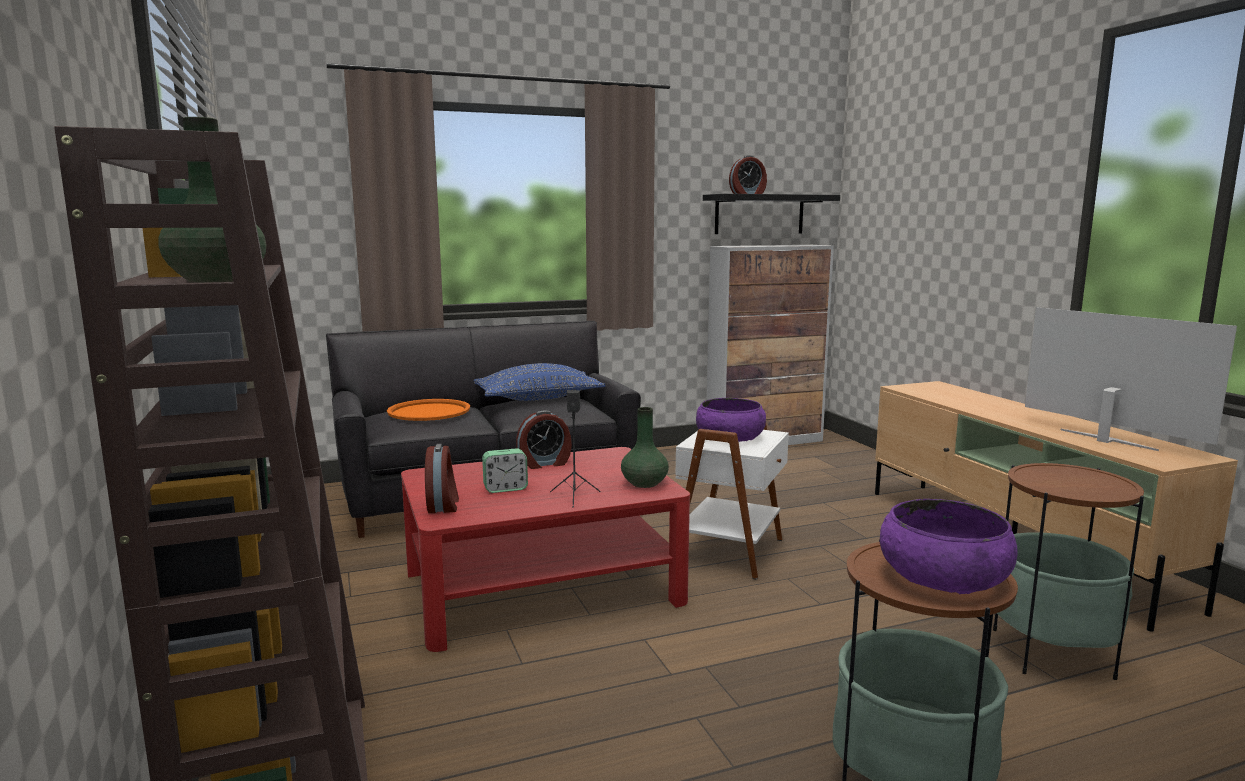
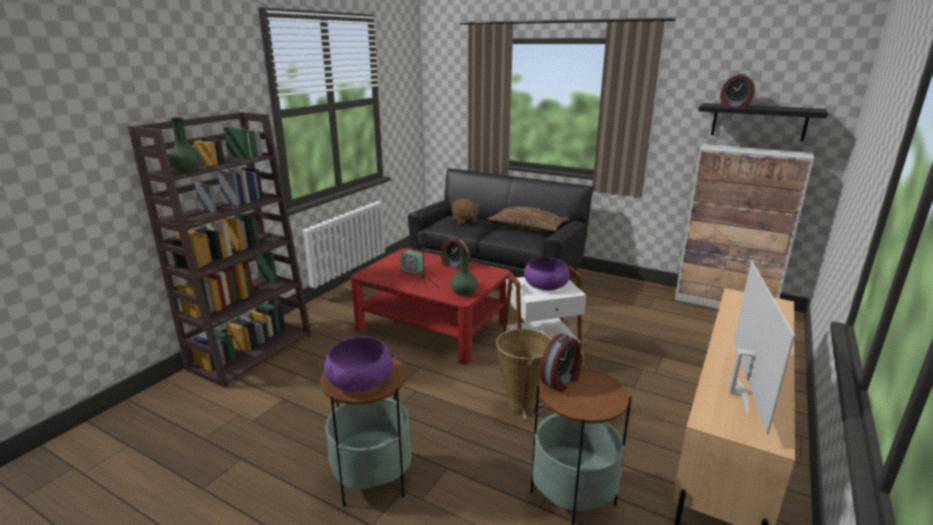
camera: 50 degrees right, 10 degrees up
(429, 411) = (464, 221): orange tray -> brown plush toy
(443, 505) = (378, 269): alarm clock -> alarm clock (561, 380)
(538, 398) = (528, 228): blue pillow -> brown pillow
(849, 608) = (527, 410): none -> basket

